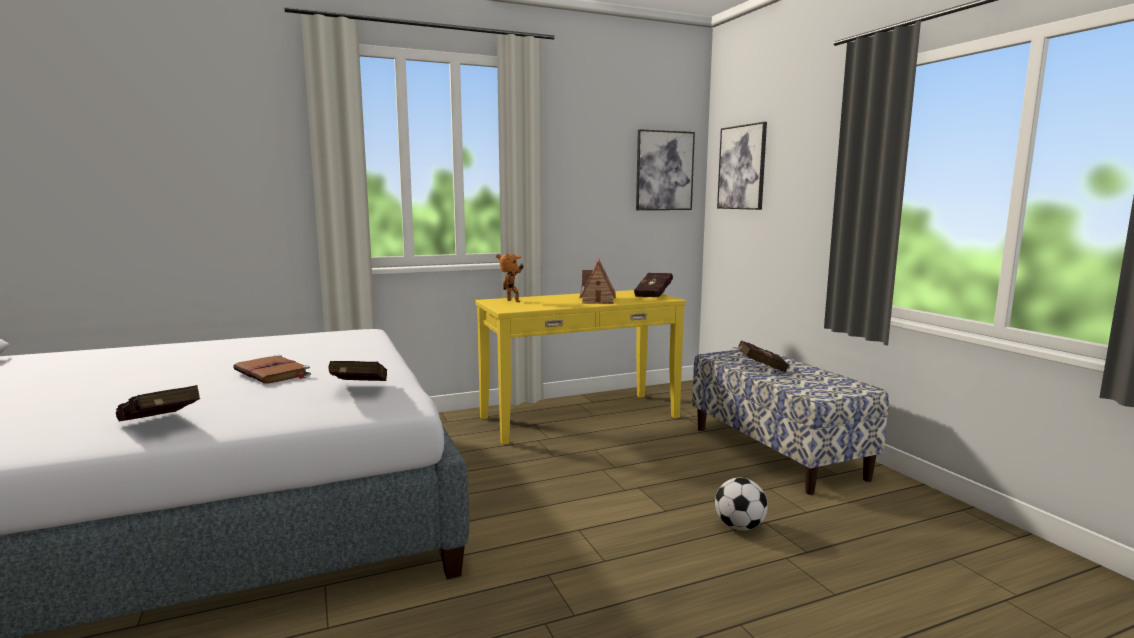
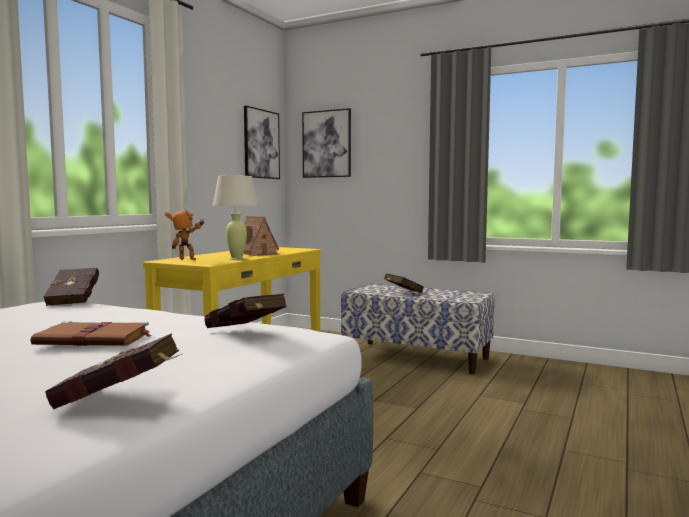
camera: 40 degrees left, 5 degrees down
(552, 306) = (237, 259): none -> beige table lamp
(654, 295) = (288, 248): red book -> red book (75, 300)
(739, 527) = (472, 402): football -> none

